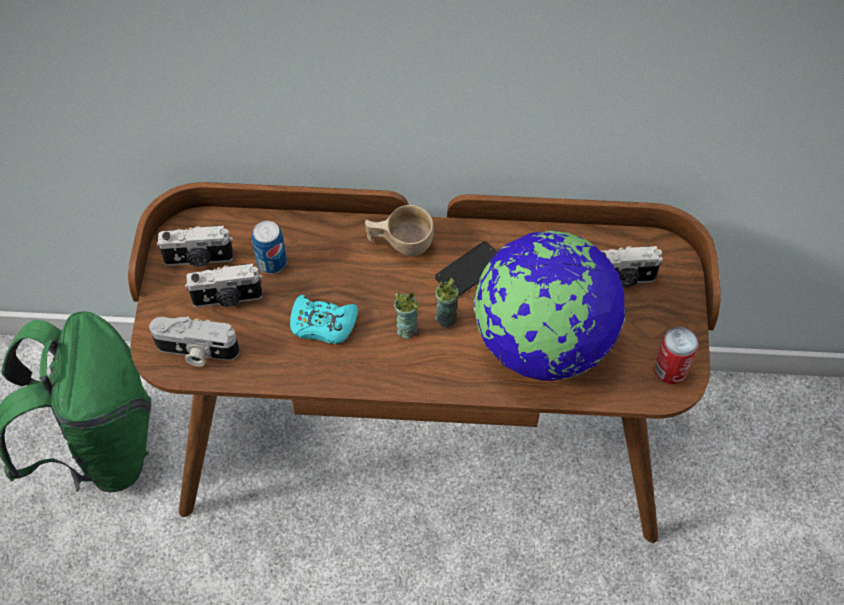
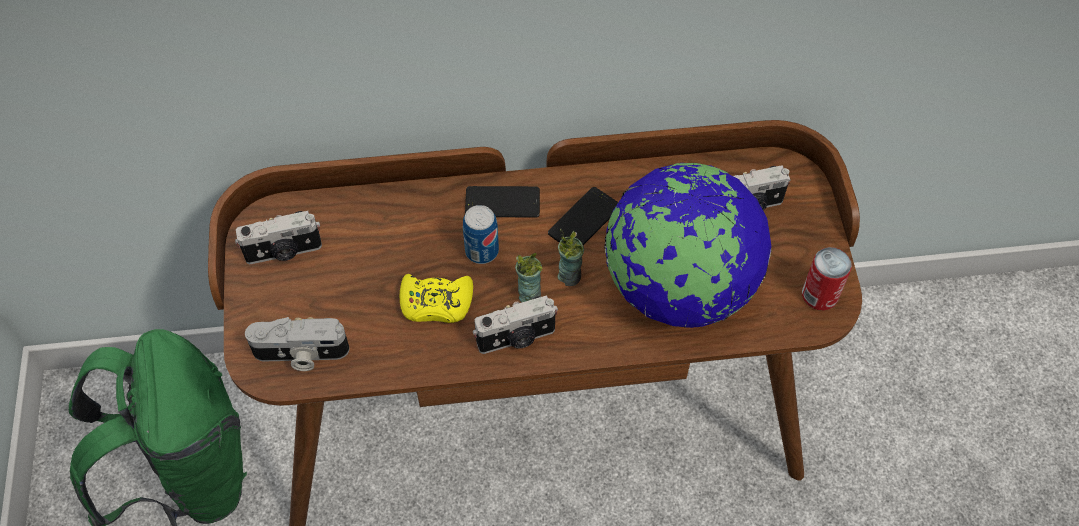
camera: 10 degrees left, 0 degrees up
(228, 299) = (324, 291): camera -> camera (516, 338)
(272, 262) = (366, 244): can -> can (482, 251)
(323, 324) = (436, 303): turquoise game controller -> yellow game controller
(400, 243) = (502, 202): beige cup -> phone

